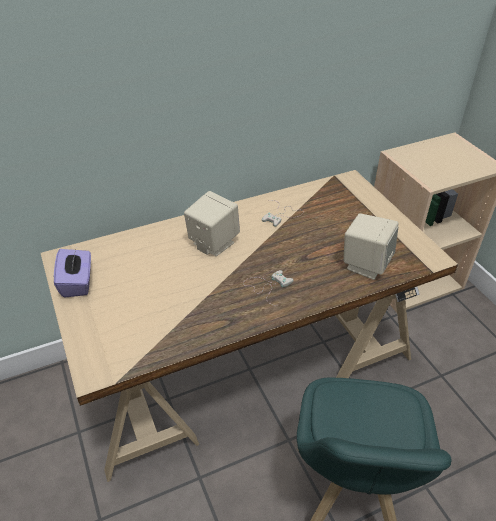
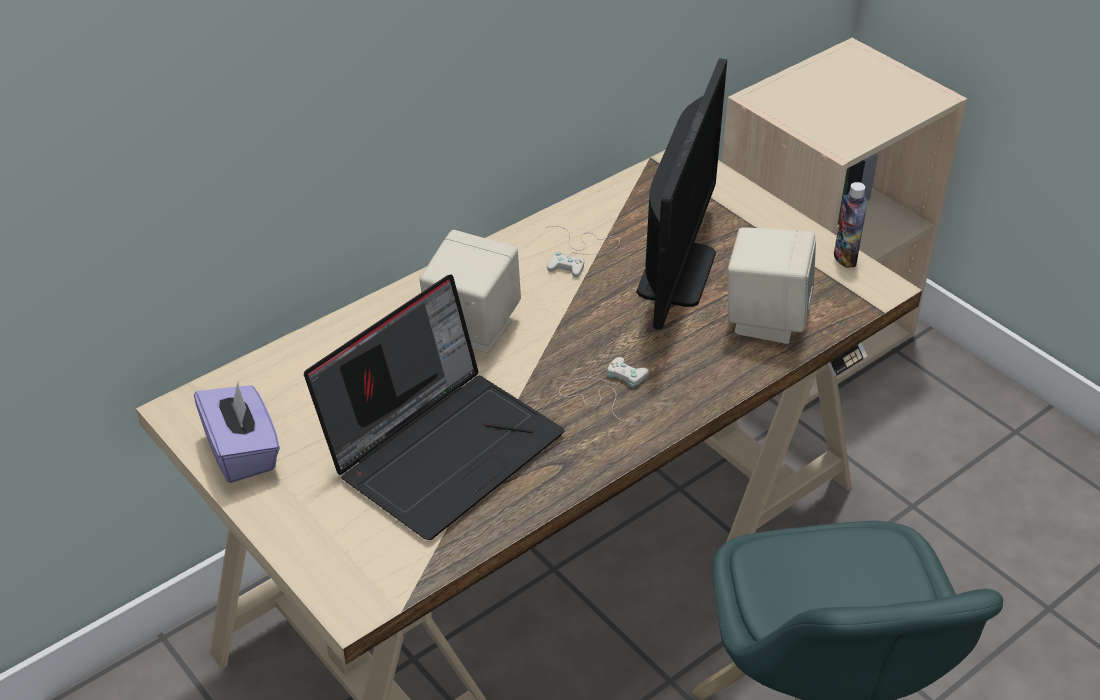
camera: 15 degrees left, 0 degrees up
(174, 299) = (443, 446): none -> laptop
(327, 233) = (676, 272): none -> monitor
(419, 240) = (845, 258): none -> bottle

